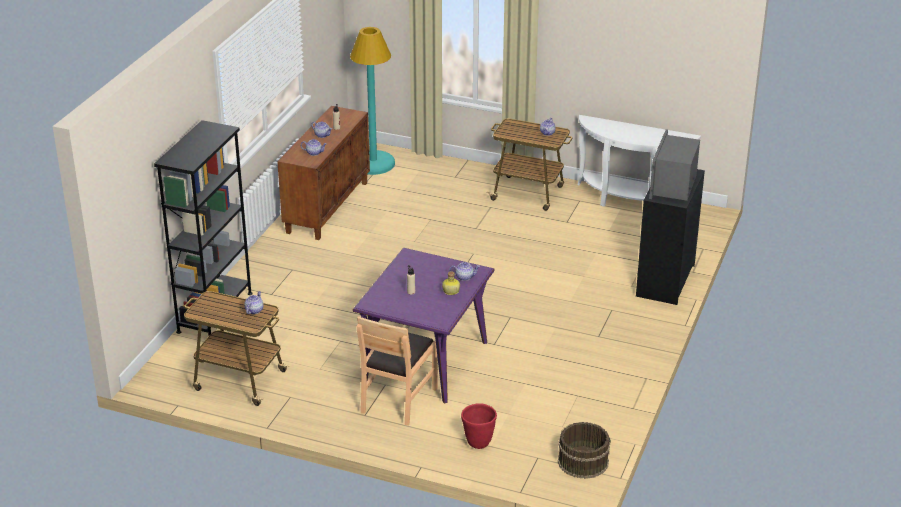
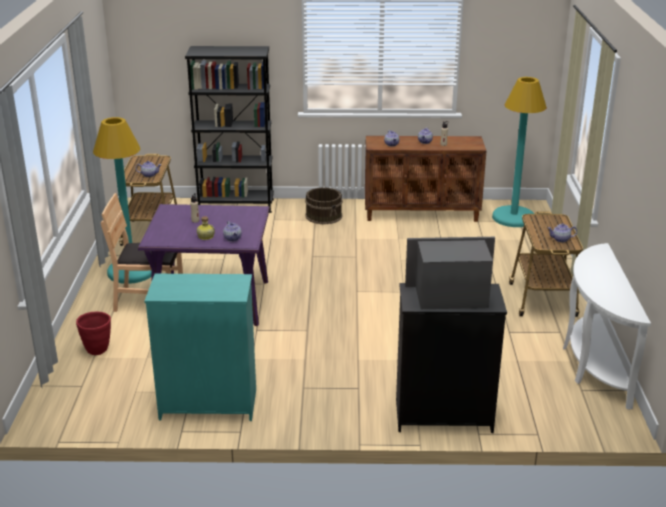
camera: 70 degrees right, 5 degrees down
(327, 404) = (131, 271): none -> turquoise floor lamp
(583, 461) = (81, 413): brown bucket -> brown bucket (324, 216)
(600, 388) = (208, 404): none -> turquoise dresser

